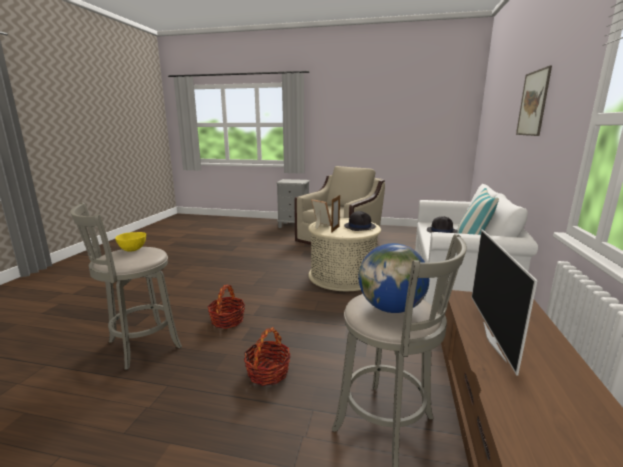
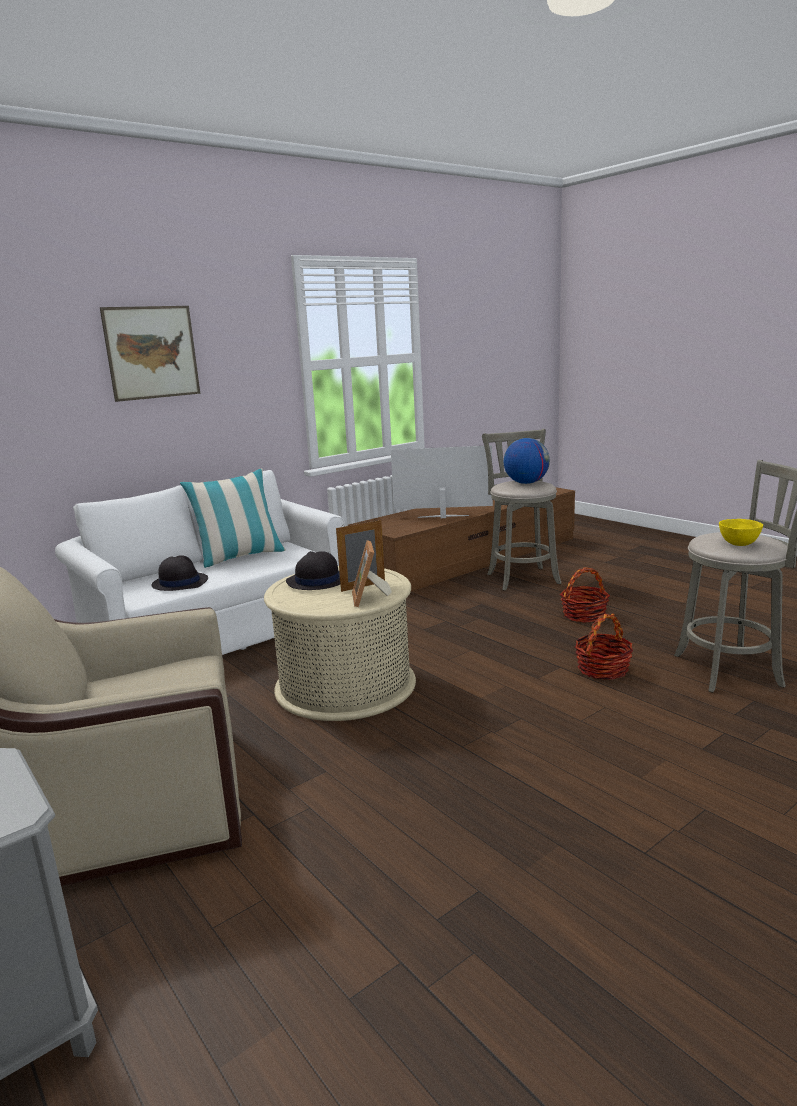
camera: 140 degrees left, 0 degrees up
(495, 340) = (443, 517): television -> television turned 135 degrees counterclockwise

